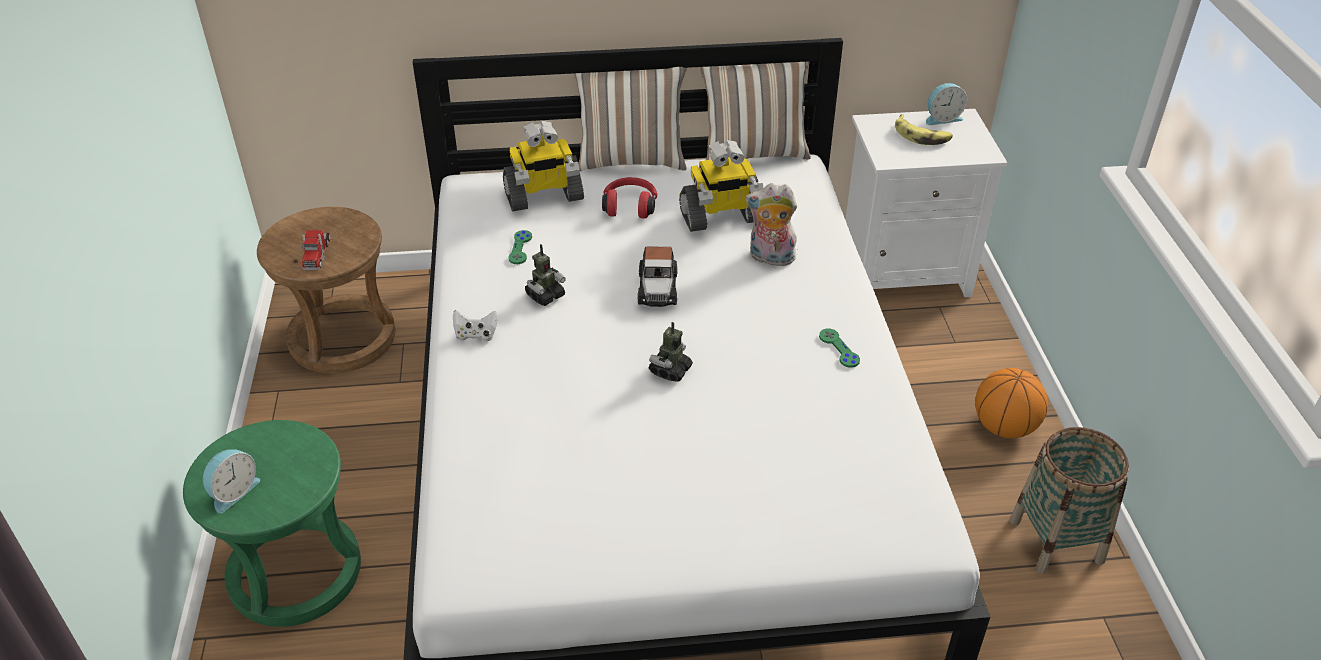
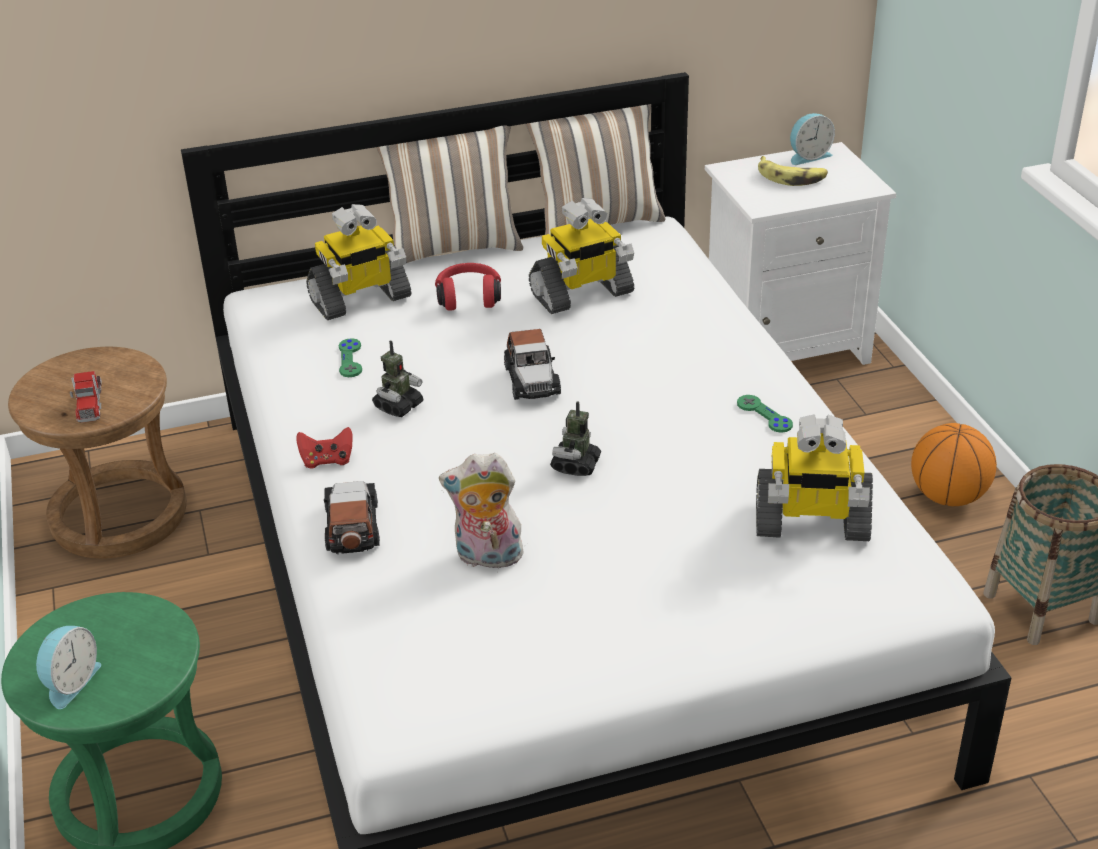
camera: 10 degrees left, 5 degrees down
(476, 335) = (327, 460): white game controller -> red game controller
(478, 397) = (352, 527): none -> toy car
(770, 258) = (653, 331): plush toy -> plush toy (487, 558)
(848, 454) = (810, 522): none -> toy robot

